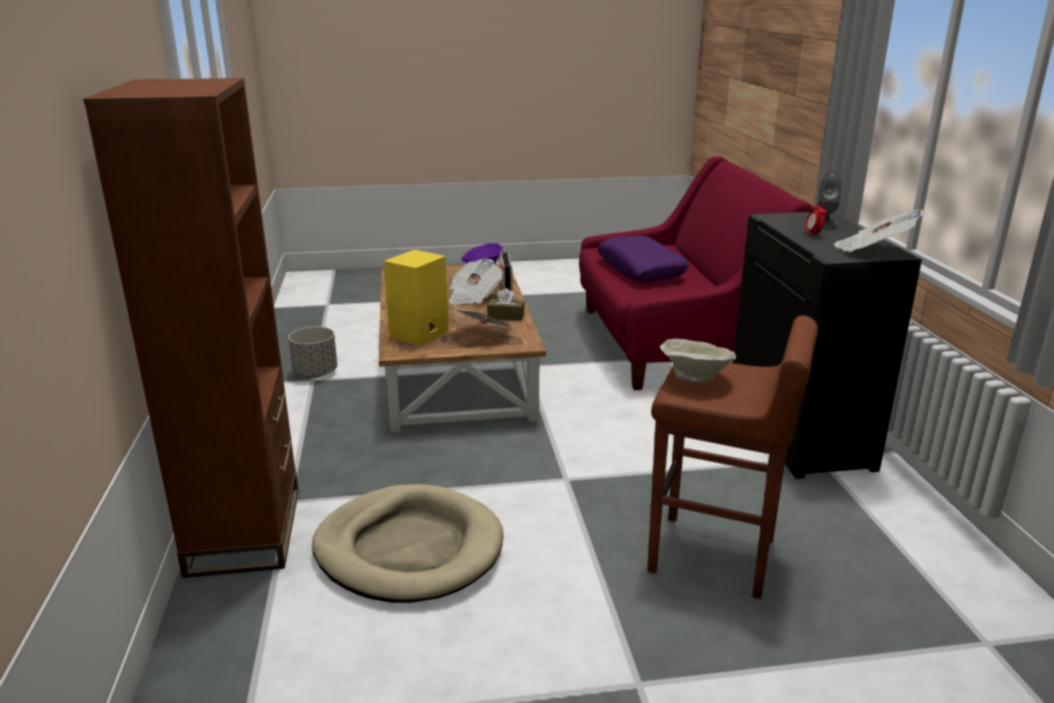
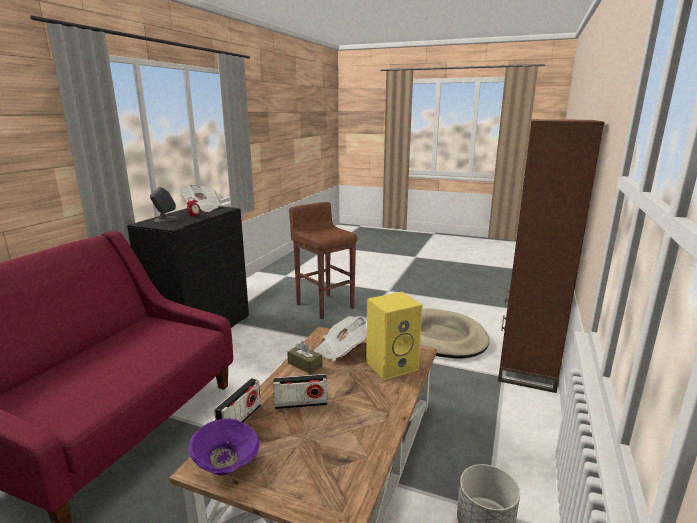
camera: 150 degrees left, 5 degrees down
(473, 297) = (301, 404): newspaper -> radio
(641, 269) = (127, 362): purple pillow -> none
(694, 379) = (332, 234): beige bowl -> none

